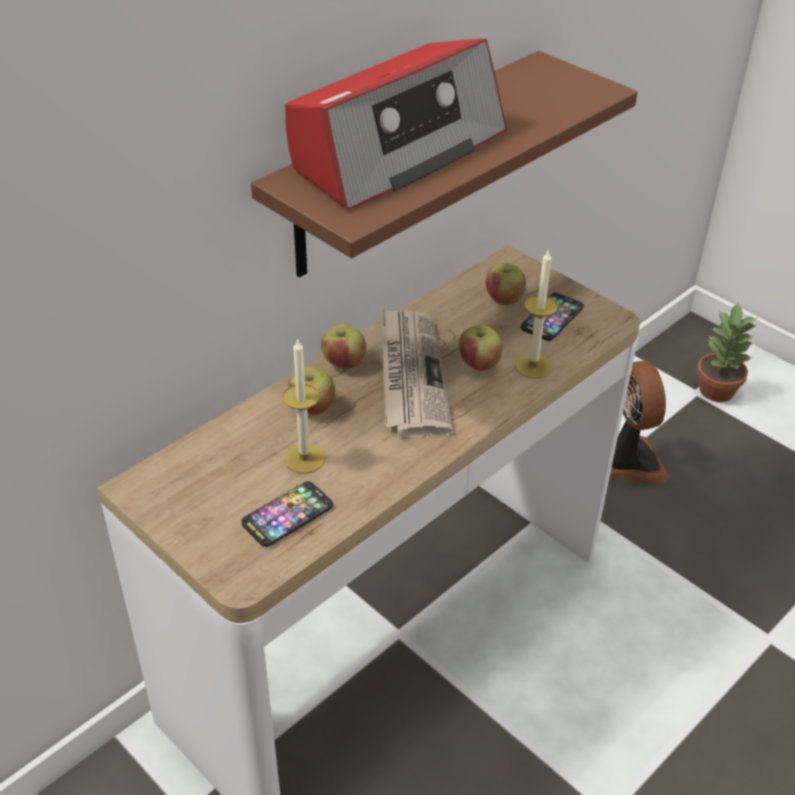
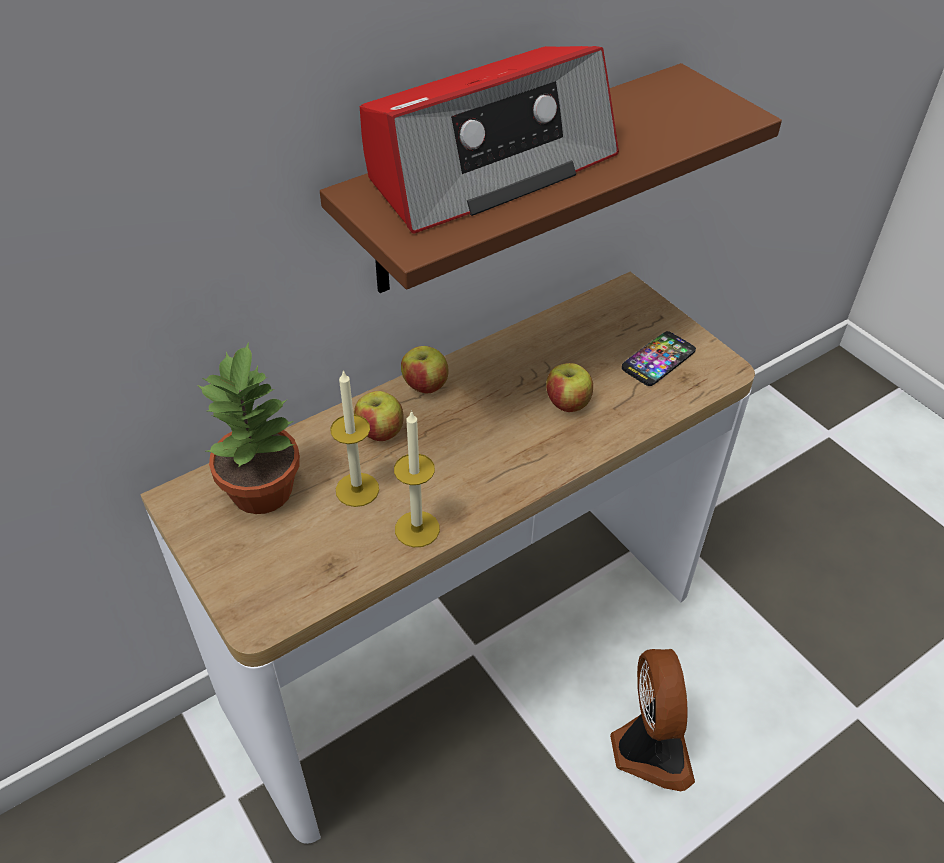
camera: 10 degrees right, 5 degrees up
(287, 515) = (323, 552): phone -> none
(410, 375) = (491, 407): newspaper -> none
(503, 299) = (610, 333): apple -> none
(533, 366) = (625, 413): candle -> candle (417, 529)
(630, 462) = (744, 500): fan -> fan (649, 749)
(717, 390) = (852, 434): potted plant -> potted plant (264, 490)

